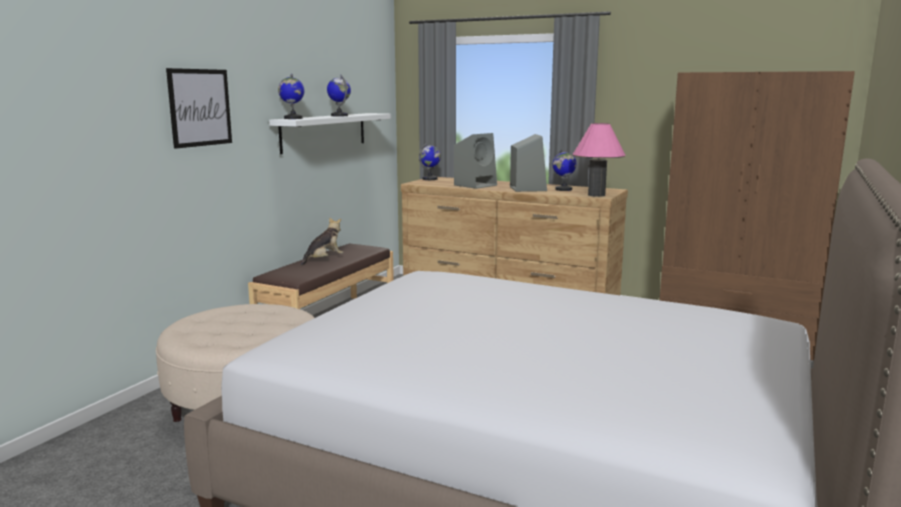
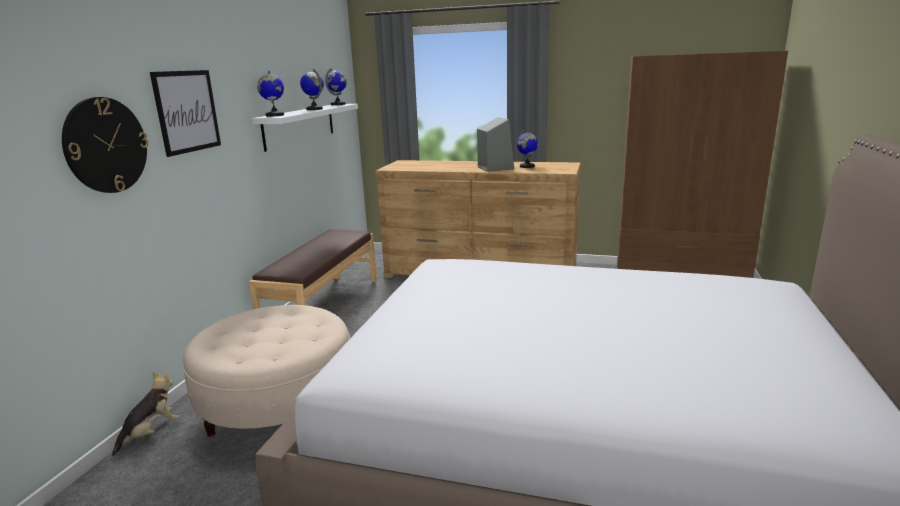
camera: 10 degrees left, 5 degrees up
(115, 132) = (105, 145): none -> wall clock
(324, 260) = (314, 249): plush toy -> plush toy (151, 432)
(430, 179) = (398, 163): globe -> globe (338, 104)
(476, 185) = (445, 167): grey speaker -> none
(596, 195) = (560, 170): pink table lamp -> none

